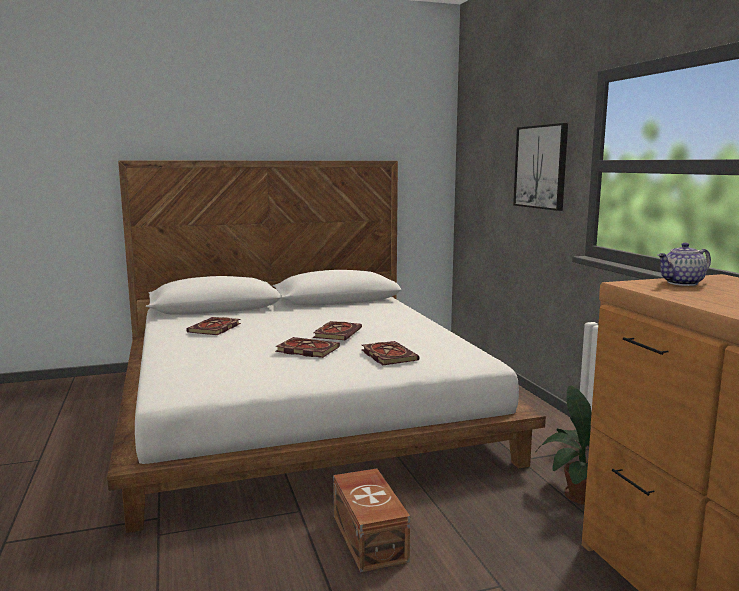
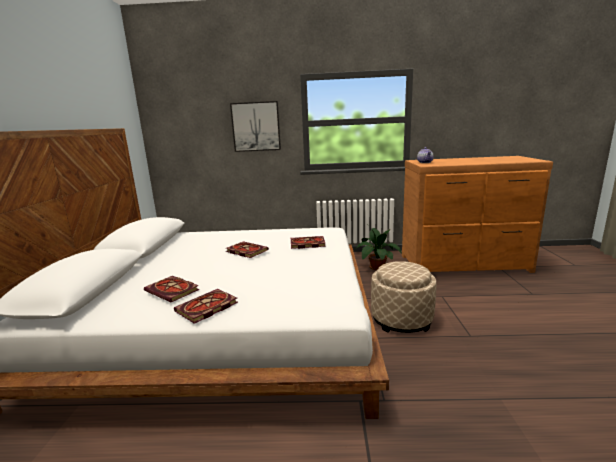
camera: 70 degrees left, 5 degrees up
(305, 350) = (274, 262): book -> book (206, 308)
(370, 537) = (401, 319): brown storage box -> beige ottoman

